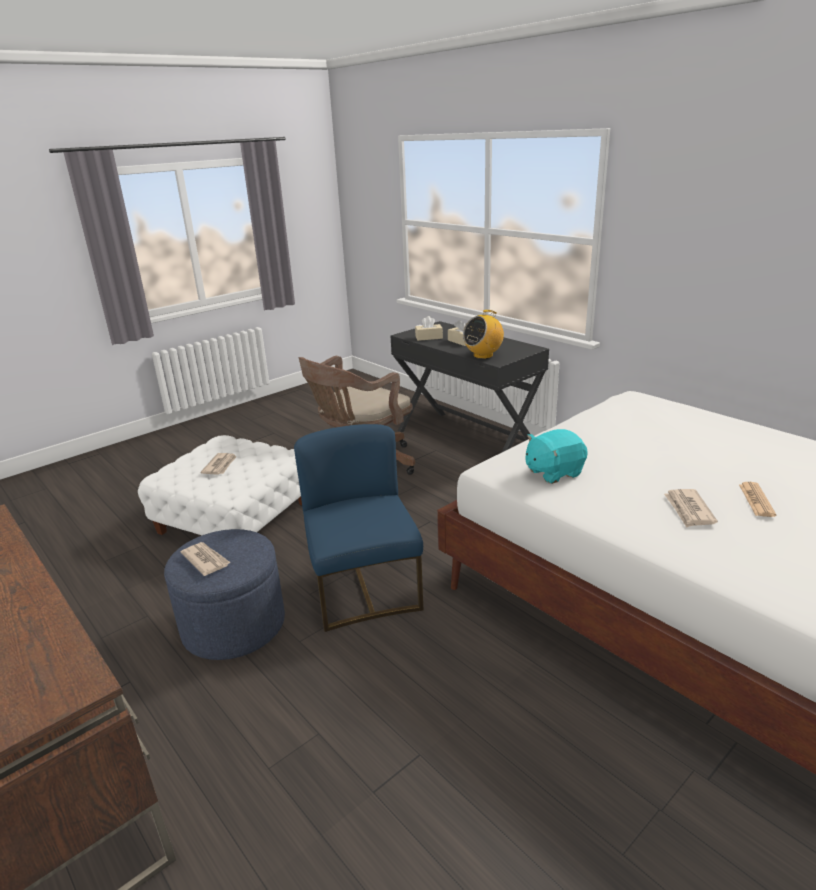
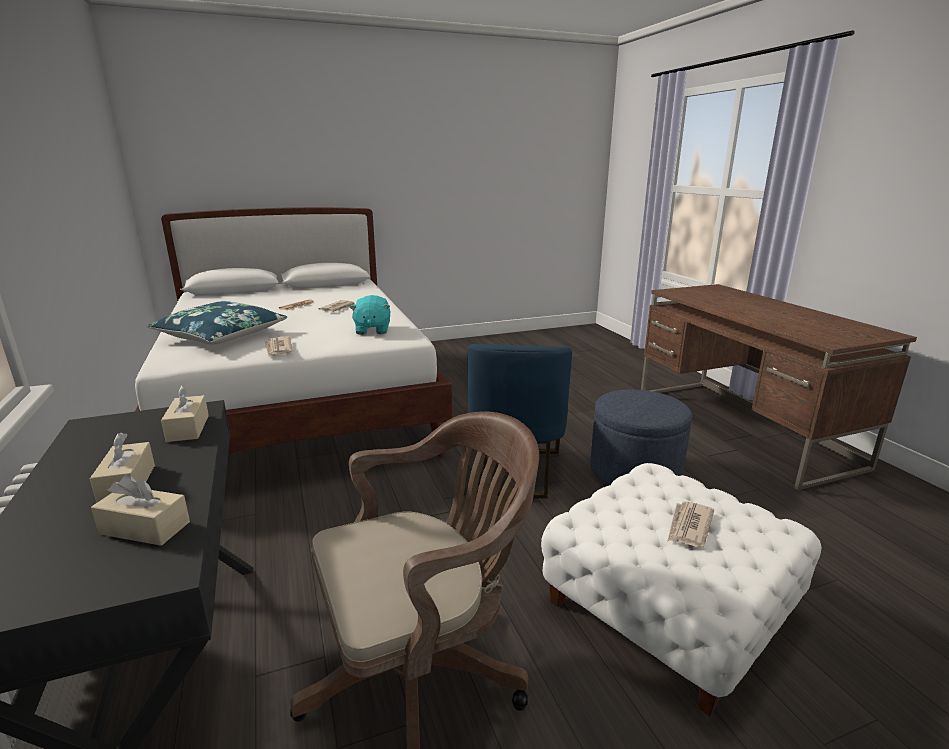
camera: 160 degrees left, 5 degrees down
(206, 560) = (653, 402): newspaper -> newspaper (278, 348)
(483, 355) = (188, 428): radio -> beige tissue box
(553, 472) = (372, 330): turquoise plush toy -> turquoise plush toy turned 90 degrees clockwise
(676, 426) = (221, 335): none -> blue pillow

